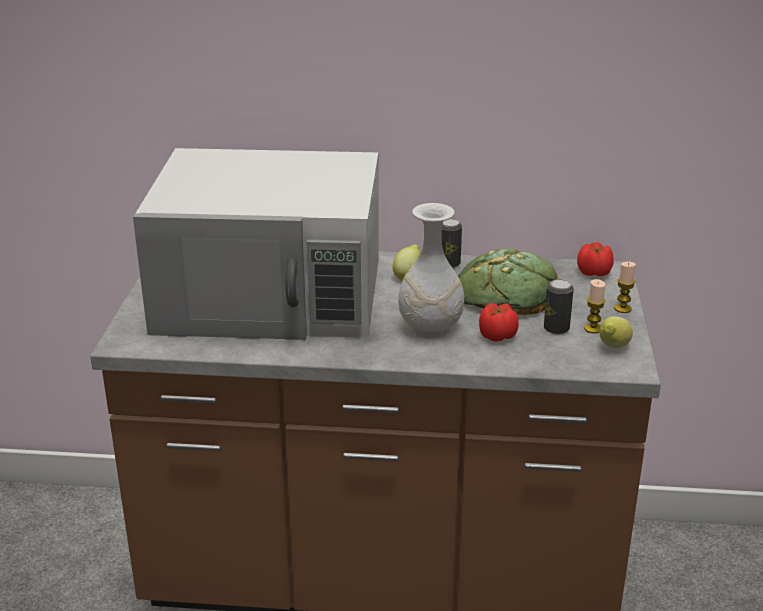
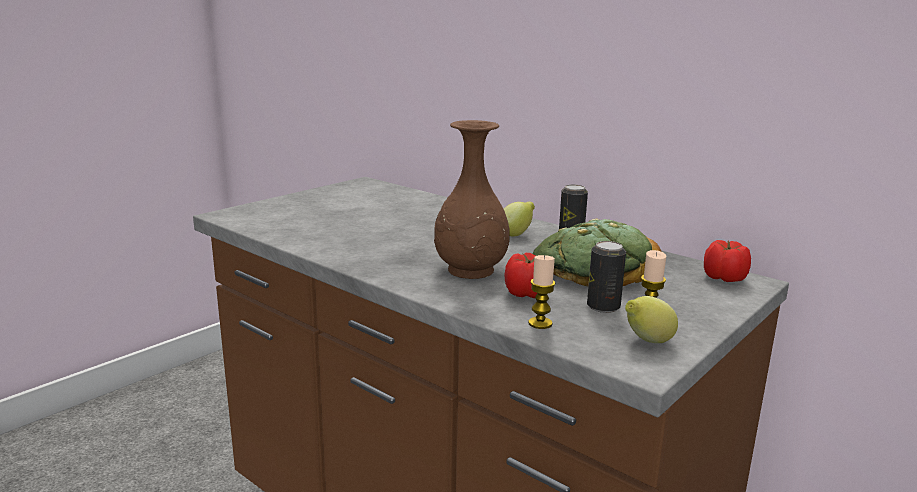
camera: 35 degrees right, 10 degrees down
(272, 294) = (381, 217): white microwave -> none
(429, 328) = (469, 270): white vase -> brown vase
(622, 308) = (715, 314): candle -> candle (540, 323)

